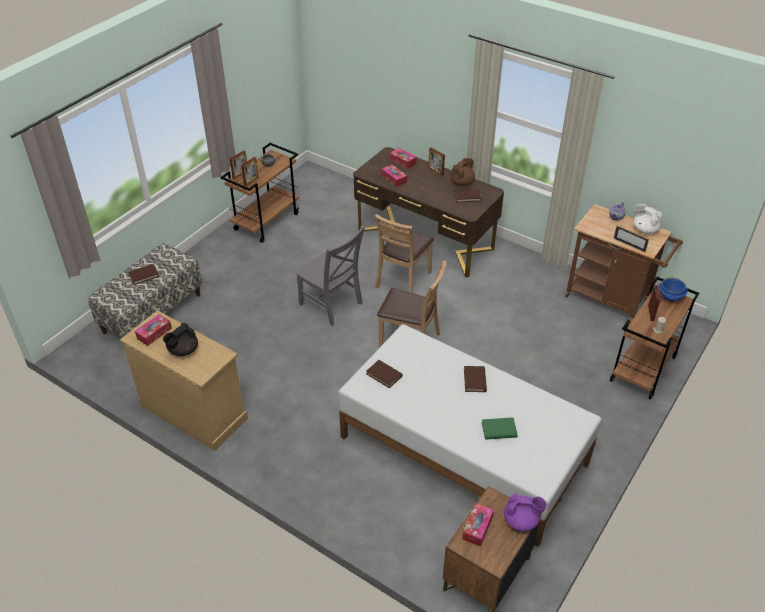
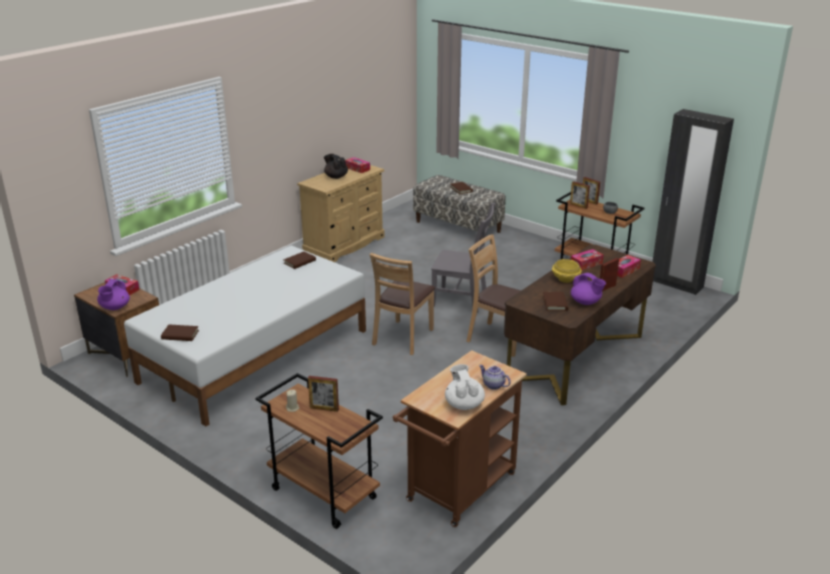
camera: 95 degrees right, 15 degrees down
(295, 179) = (676, 284): none -> black wardrobe
(332, 305) = (462, 300): grey chair -> grey chair turned 120 degrees counterclockwise
(424, 190) = (566, 279): none -> yellow bowl
(462, 182) = (586, 302): brown teapot -> purple teapot
(475, 380) = (275, 300): brown book -> brown book (180, 335)
(499, 430) = (211, 306): green book -> none
(629, 245) = (431, 385): picture frame -> none
(644, 229) = (464, 404): white teapot -> white teapot turned 60 degrees counterclockwise
(670, 297) = (350, 430): blue bowl -> none

